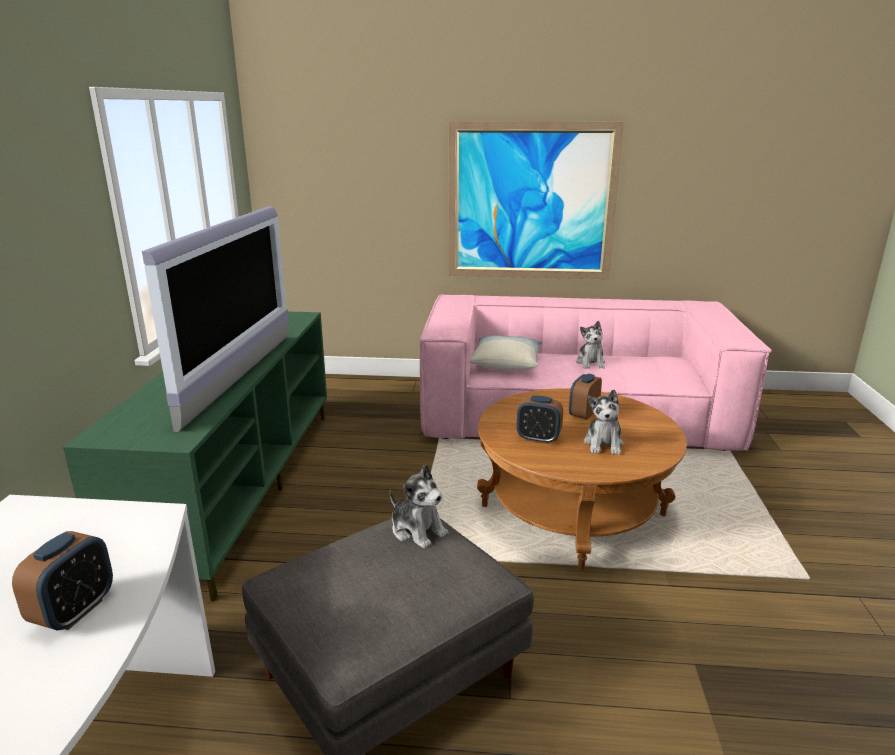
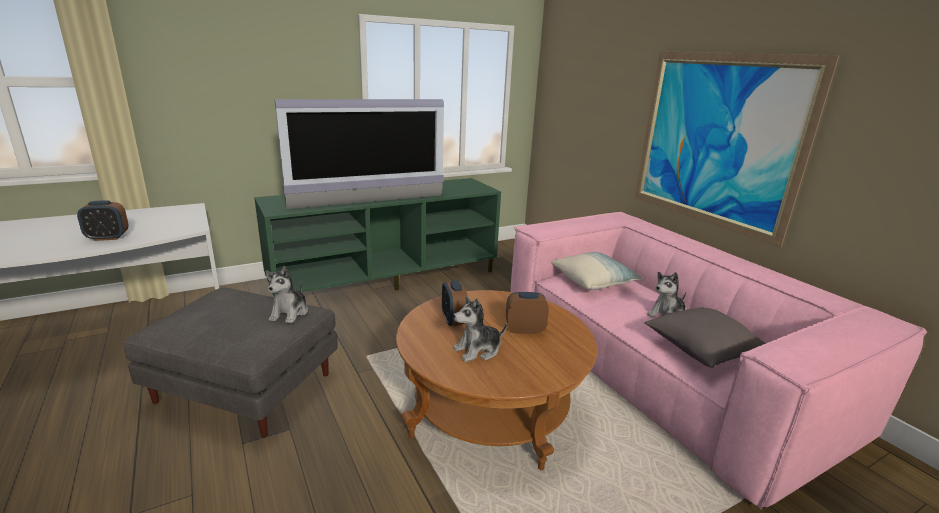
camera: 55 degrees right, 0 degrees up
(648, 372) = (701, 350): none -> grey pillow

